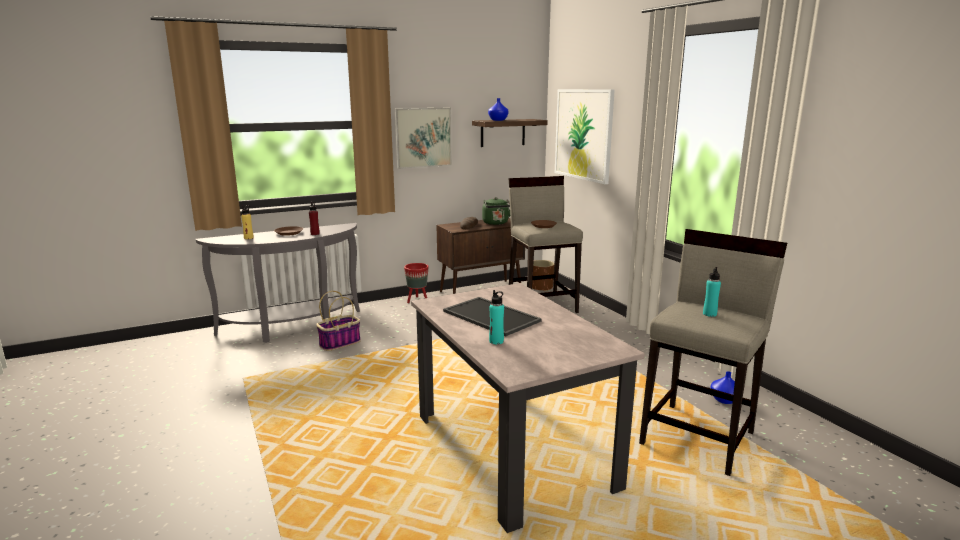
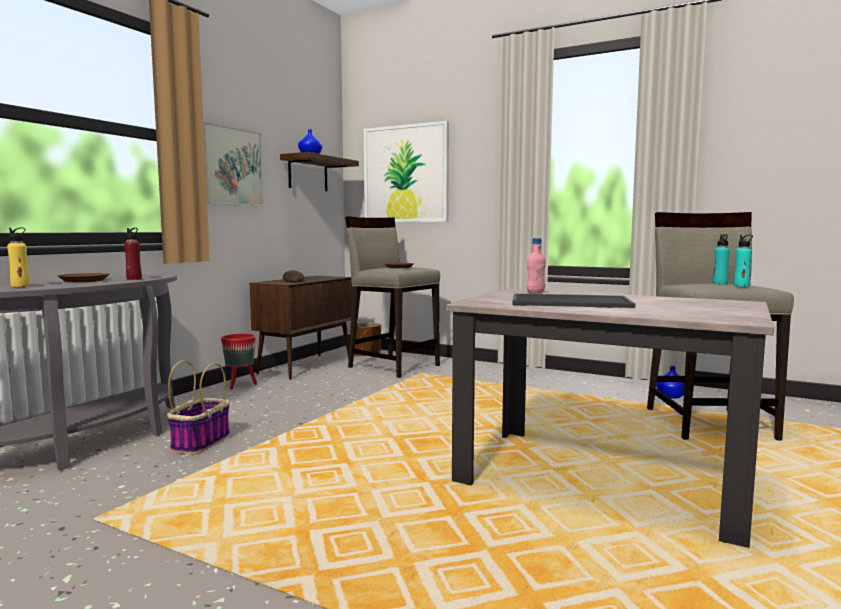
camera: 35 degrees left, 10 degrees down
(496, 223) = (319, 278): green kettle -> none
(496, 341) = (641, 310): turquoise bottle -> turquoise bottle (741, 286)
(514, 295) = (535, 293): none -> pink bottle

